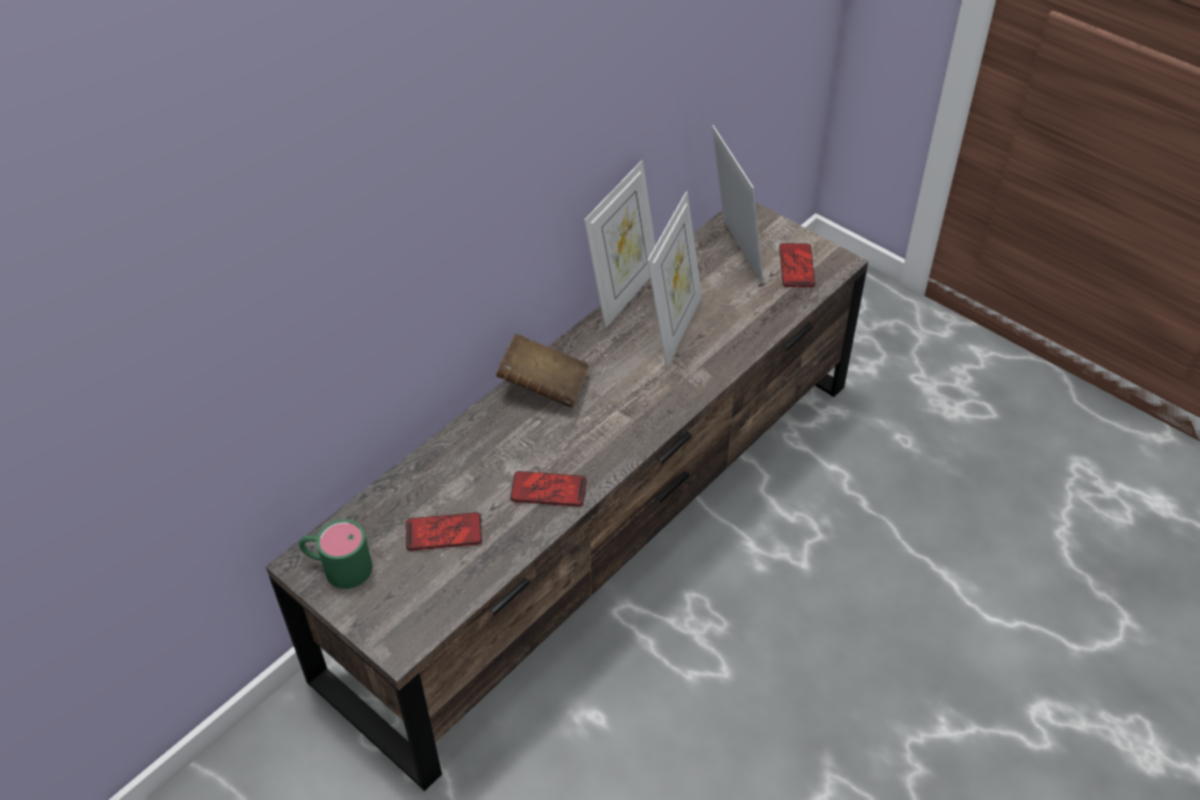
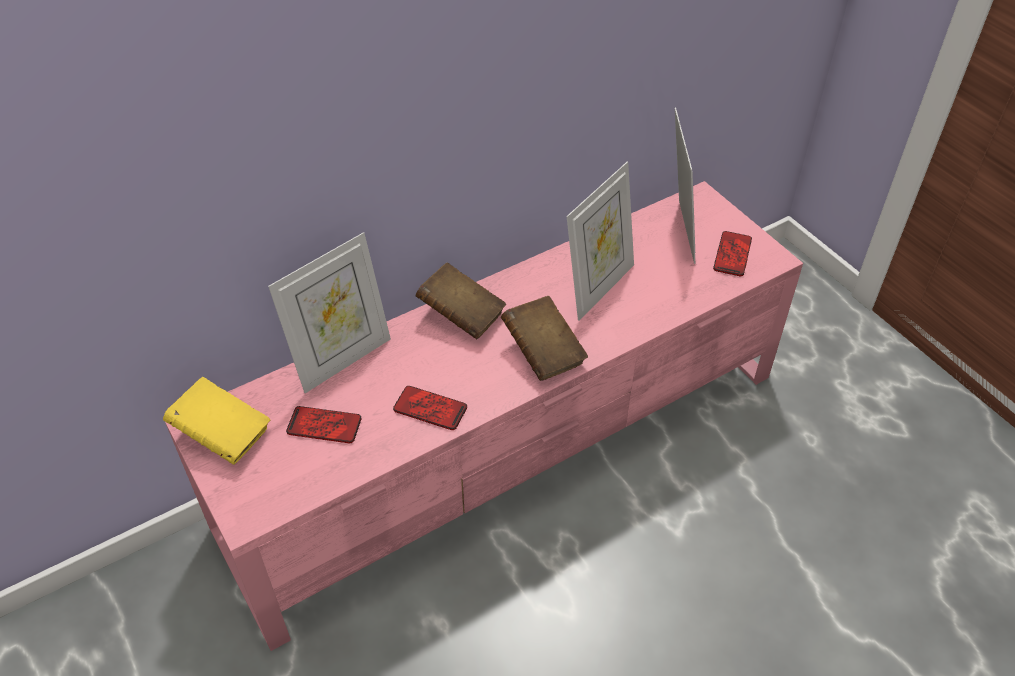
camera: 15 degrees right, 0 degrees up
(337, 567) = (222, 434): green mug -> yellow book
(603, 520) = (509, 448): brown tv stand -> pink tv stand
(623, 293) = (563, 247): picture frame -> picture frame (342, 359)
(643, 406) = (543, 352): none -> brown book

